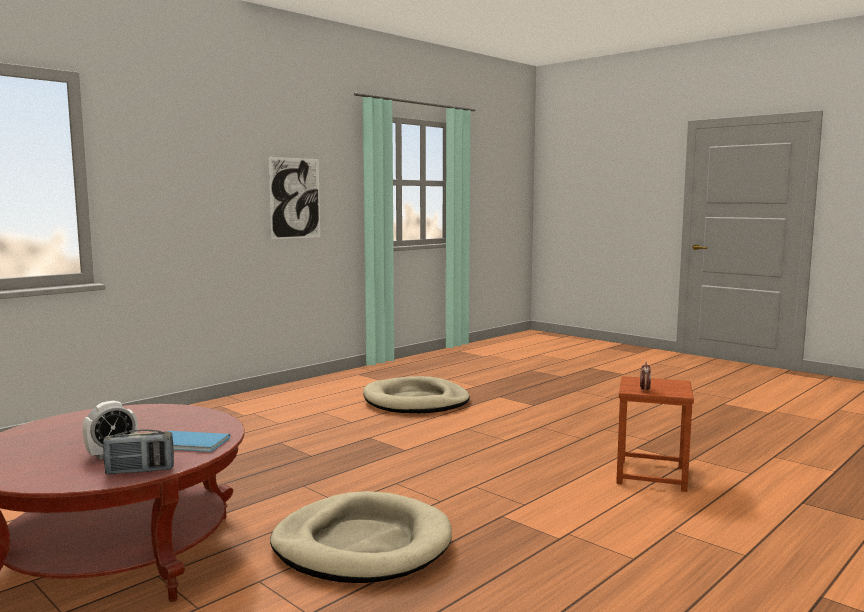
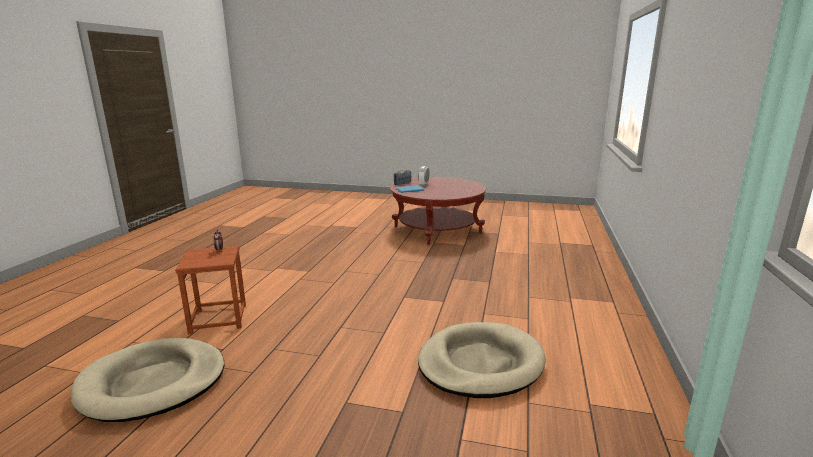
camera: 150 degrees right, 10 degrees up
(295, 198) = (723, 118): picture -> none
(362, 544) = (359, 248): beige dog bed -> beige dog bed (153, 383)

